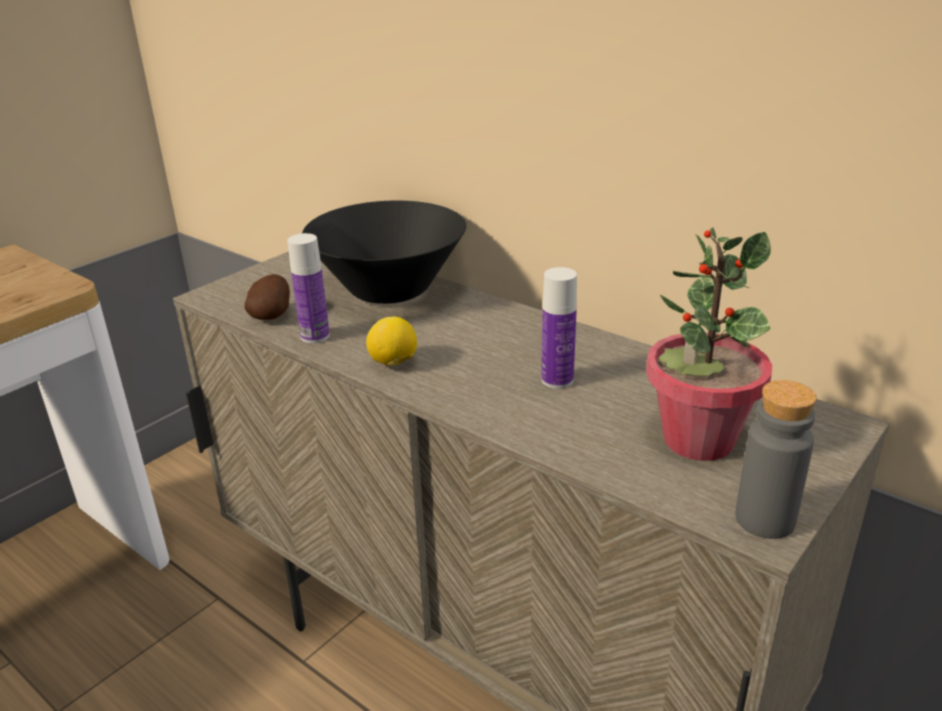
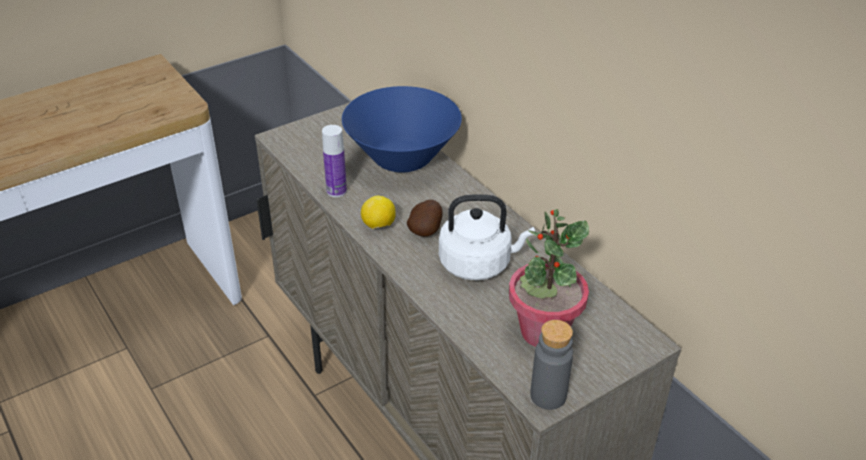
camera: 15 degrees right, 10 degrees up
(272, 315) = (315, 166): potato -> potato (426, 229)
(389, 290) = (402, 158): black bowl -> blue bowl
(557, 380) = (479, 264): bottle -> white kettle

